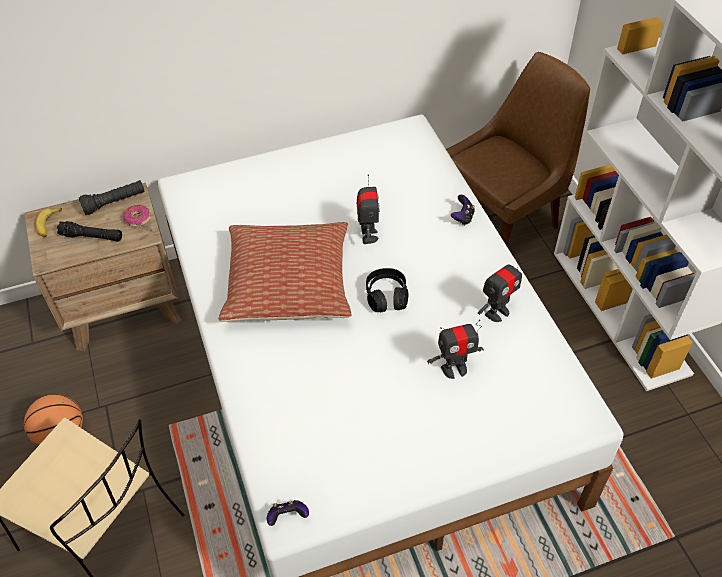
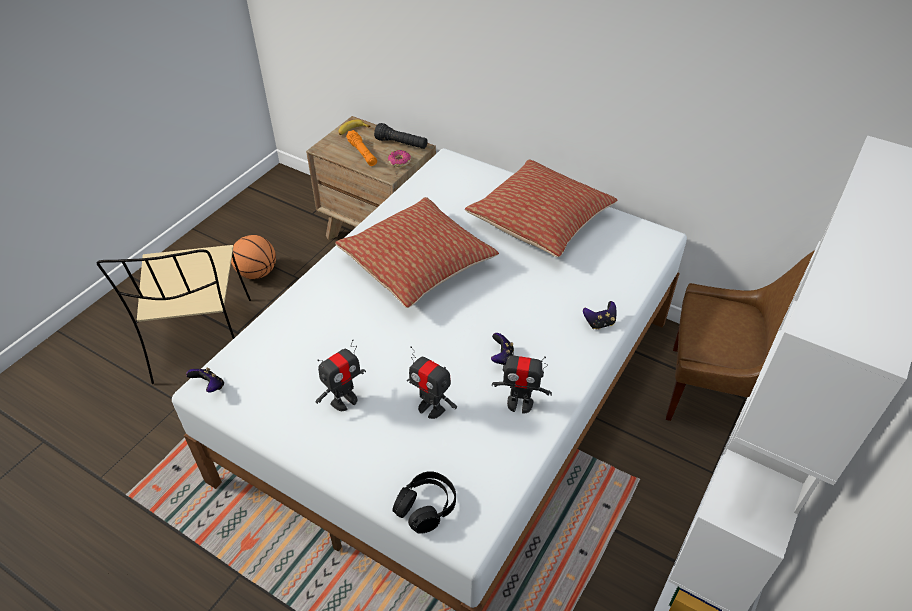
camera: 50 degrees right, 5 degrees down
(92, 237) = (362, 153): black flashlight -> orange flashlight
(322, 178) = (540, 220): none -> pillow
(368, 235) = (513, 278): toy robot -> toy robot (344, 400)
(386, 296) = (463, 324): black headphones -> black headphones (426, 507)
(444, 294) = (502, 358): none -> game controller

